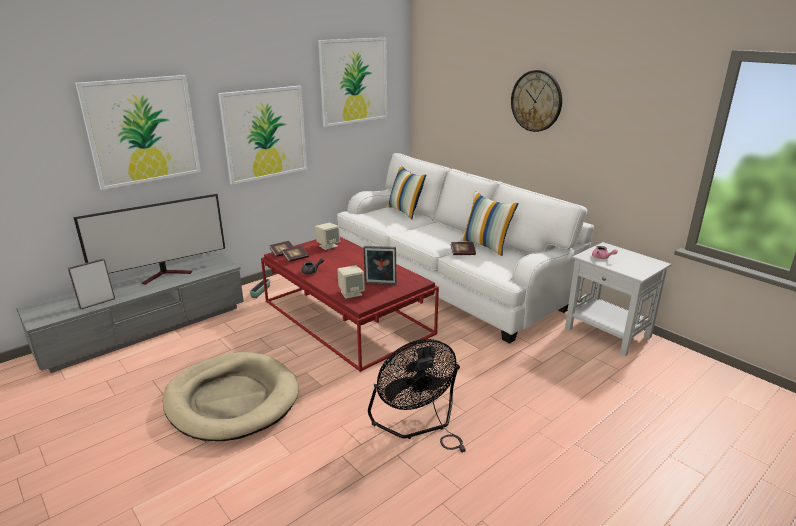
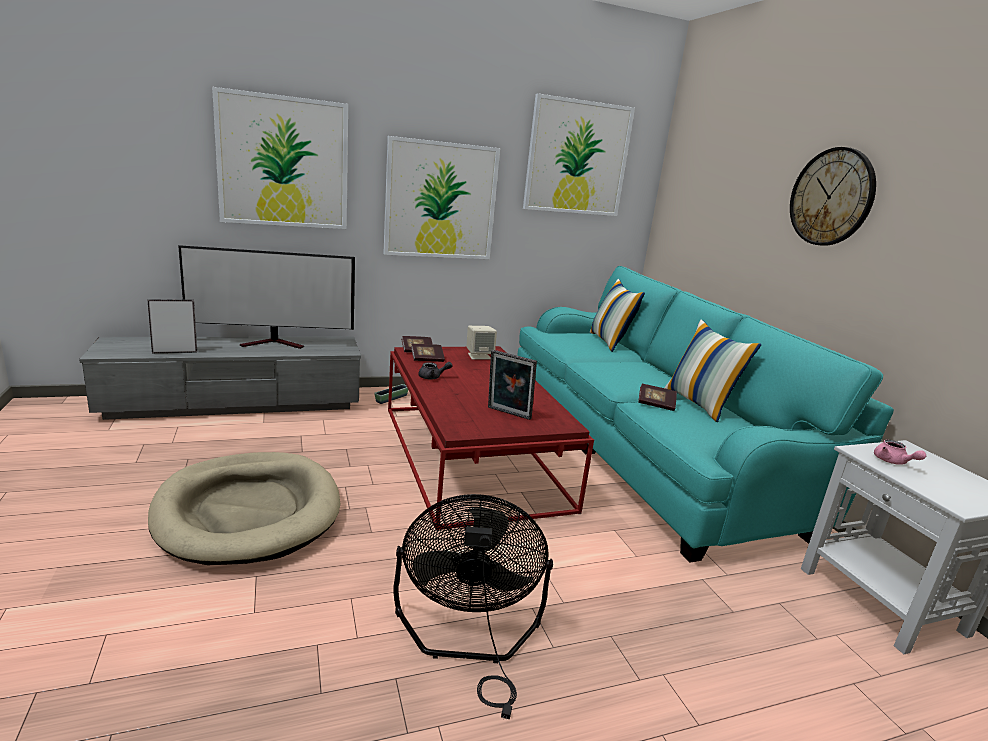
camera: 20 degrees right, 5 degrees down
(351, 293) = (459, 413): beige speaker -> none
(448, 280) = (643, 447): white sofa -> turquoise sofa

